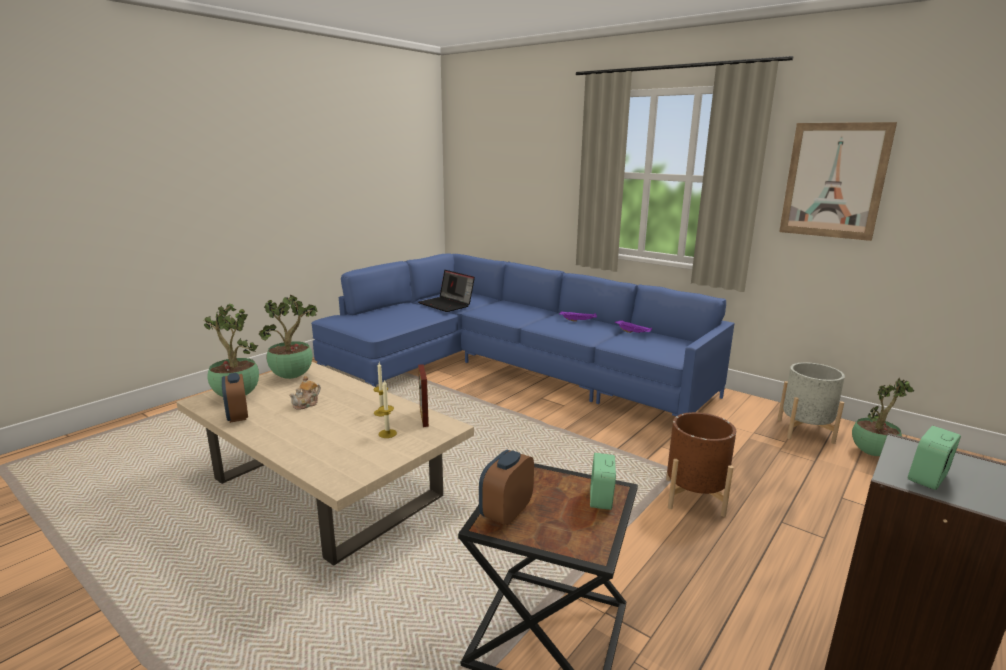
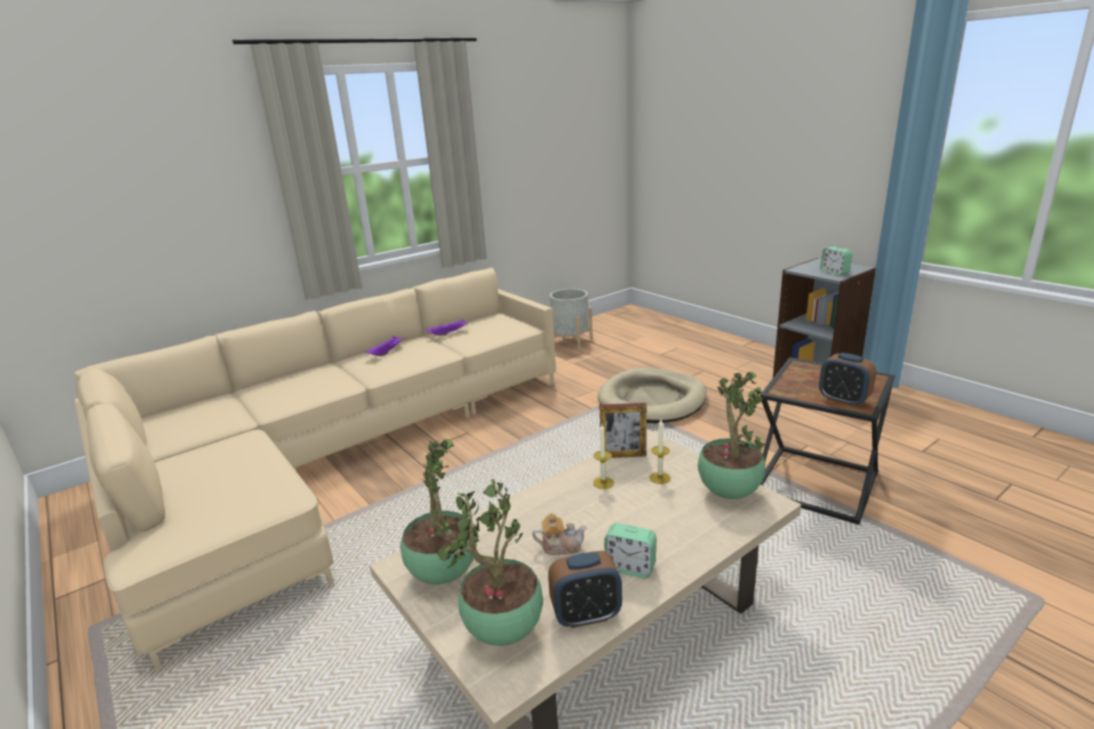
camera: 75 degrees left, 5 degrees up
(306, 404) = (560, 546): teapot -> teapot turned 45 degrees counterclockwise
(447, 304) = (213, 430): laptop -> none
(505, 368) = (332, 459): blue sofa -> beige sofa
(601, 498) = (813, 369): alarm clock -> alarm clock (630, 567)
(694, 497) = (652, 400): brown planter -> beige dog bed
(834, 181) = (514, 145): picture -> none
(872, 453) = (608, 332): potted plant -> potted plant (728, 492)

